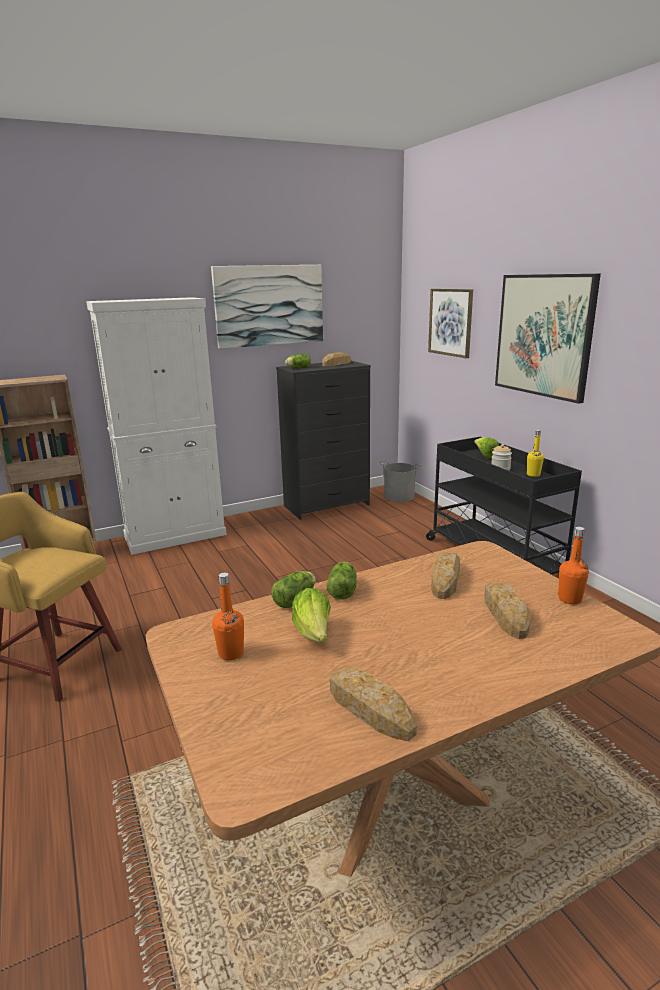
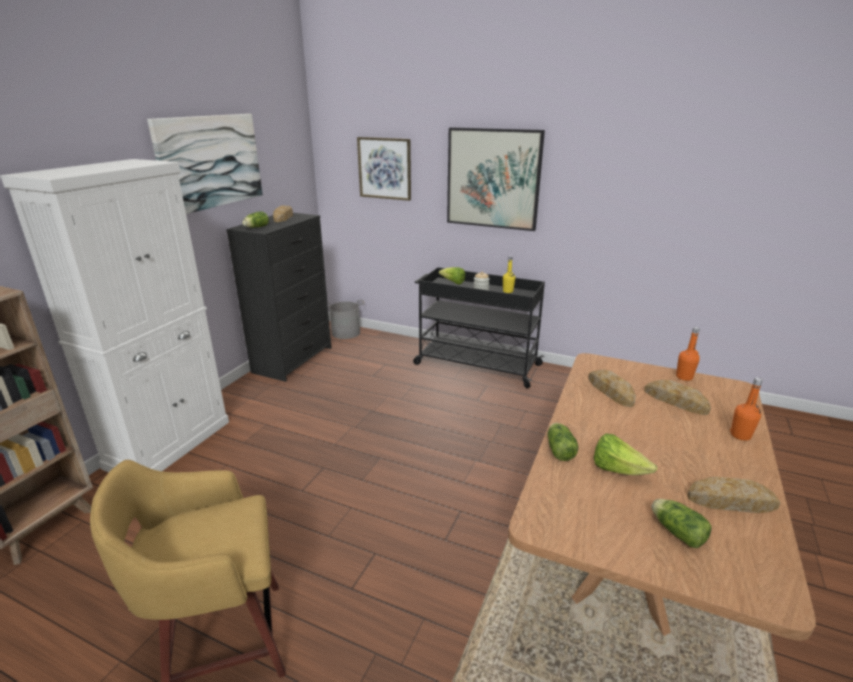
camera: 40 degrees left, 5 degrees up
(231, 653) = (600, 515): orange bottle -> orange bottle (740, 435)
(343, 589) = (572, 427): lettuce -> lettuce (675, 531)

